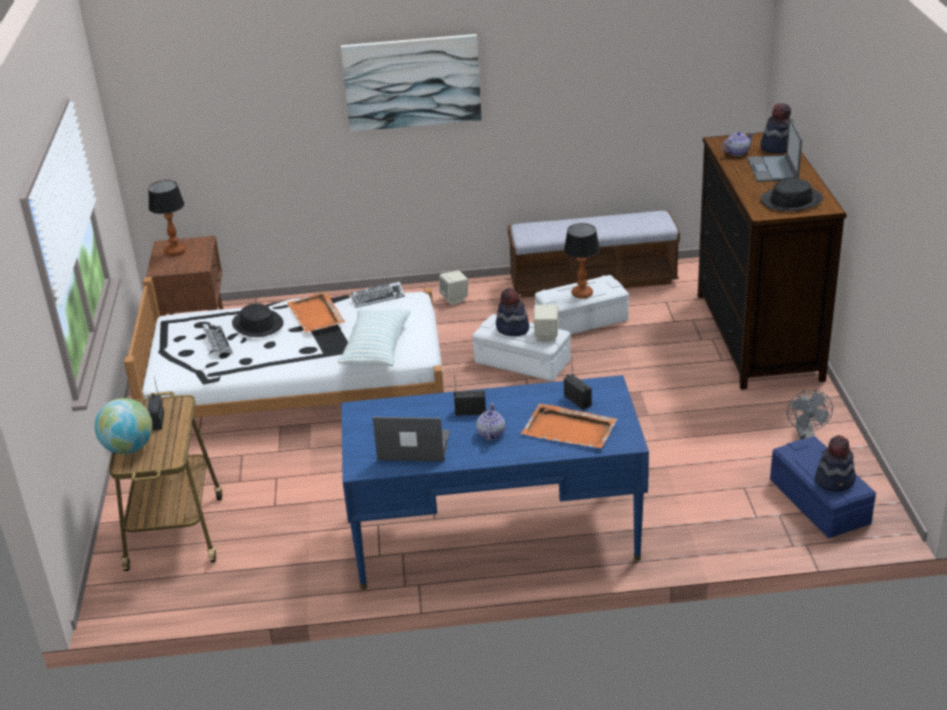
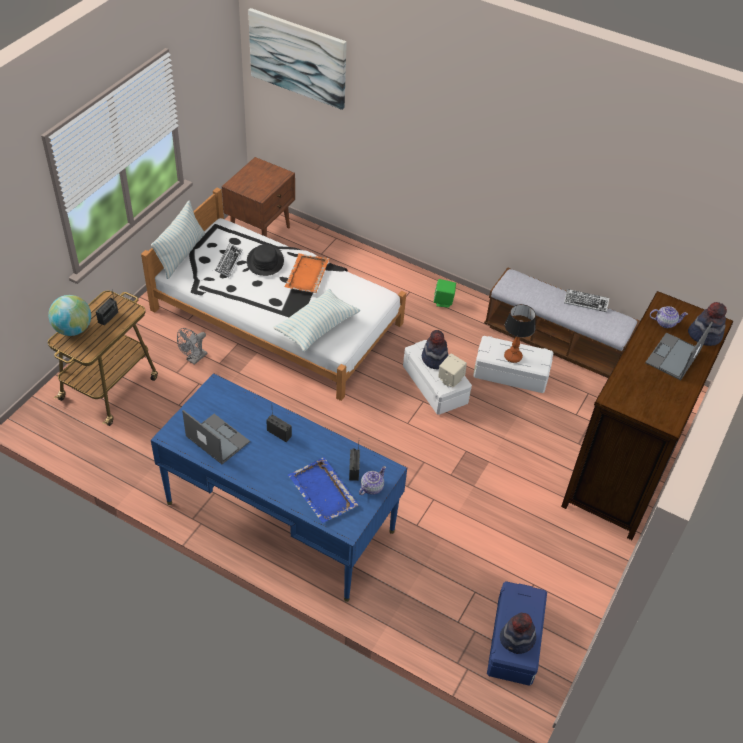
camera: 30 degrees right, 15 degrees up
(153, 360) = (181, 254): none -> pillow
(175, 251) = (258, 173): table lamp -> none
(377, 298) = (360, 282): keyboard -> keyboard (586, 302)
(412, 82) = (461, 128): picture -> picture (298, 58)
(455, 299) = (443, 302): beige speaker -> green speaker
(490, 434) = (271, 461): teapot -> teapot (371, 488)
(570, 430) = (323, 492): orange tray -> blue tray
(791, 200) = (650, 398): black hat -> none
(806, 436) = (565, 578): grey fan -> grey fan (194, 359)

